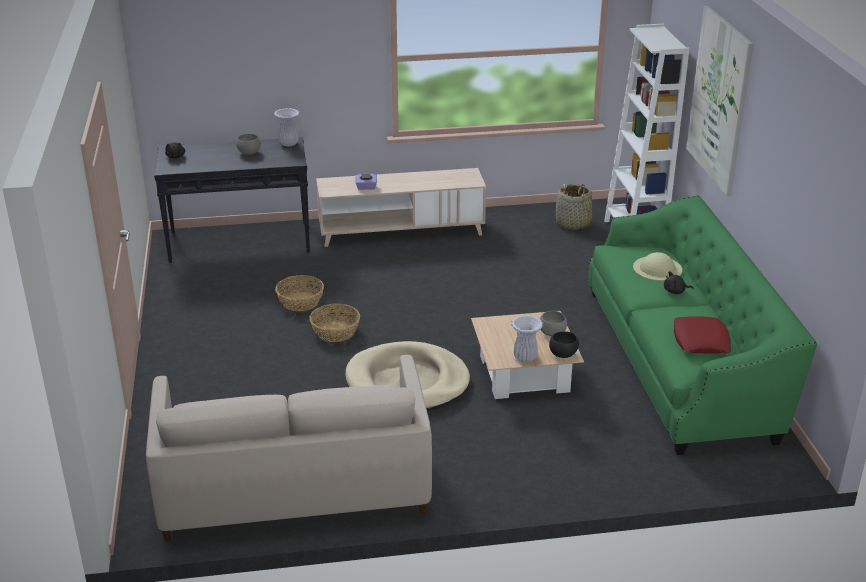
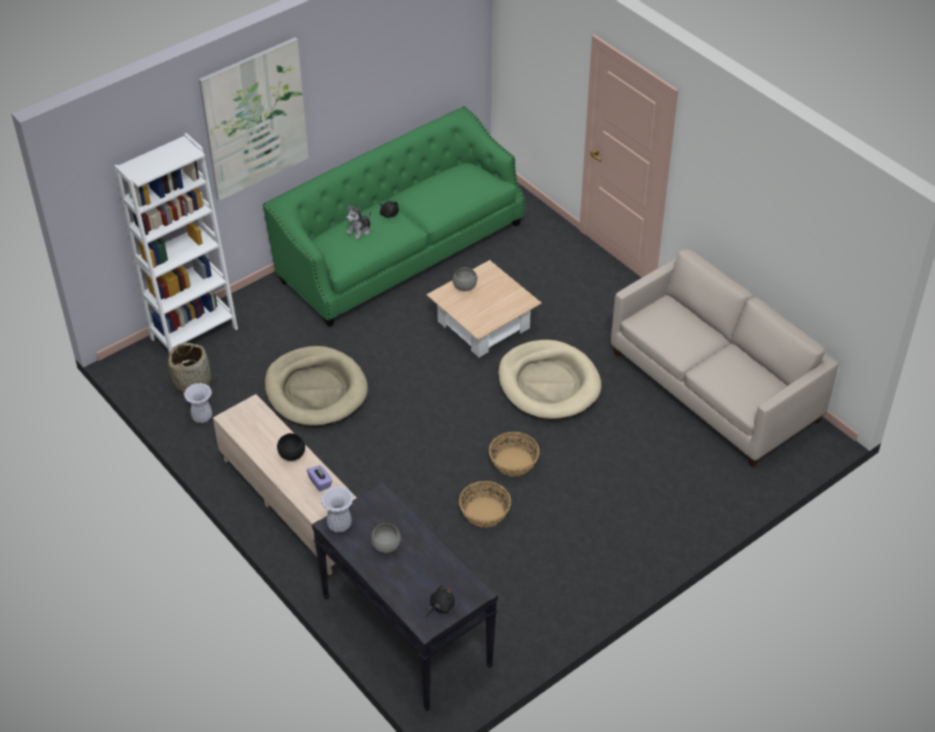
camera: 120 degrees left, 15 degrees up
(515, 268) = (316, 390): none -> beige dog bed
(525, 358) = (510, 289): white vase -> white vase (202, 417)
(562, 354) = (489, 272): black bowl -> black bowl (291, 455)
(657, 268) = (359, 230): beige hat -> plush toy
(701, 341) = (454, 185): red pillow -> none

